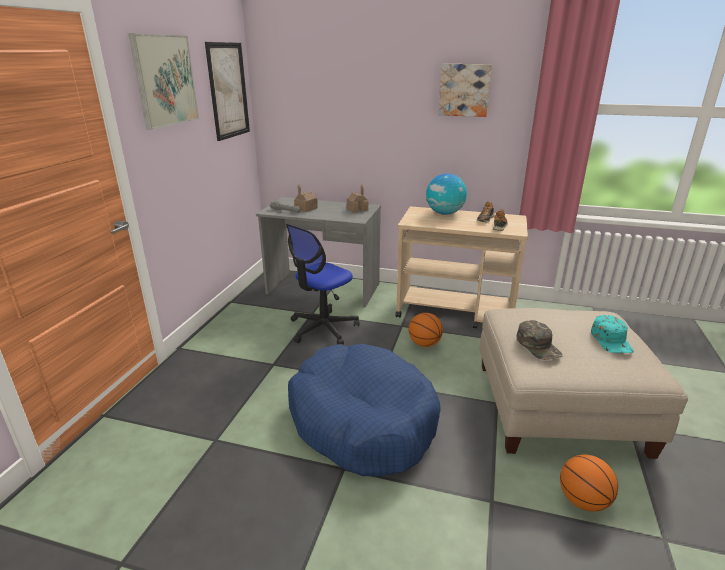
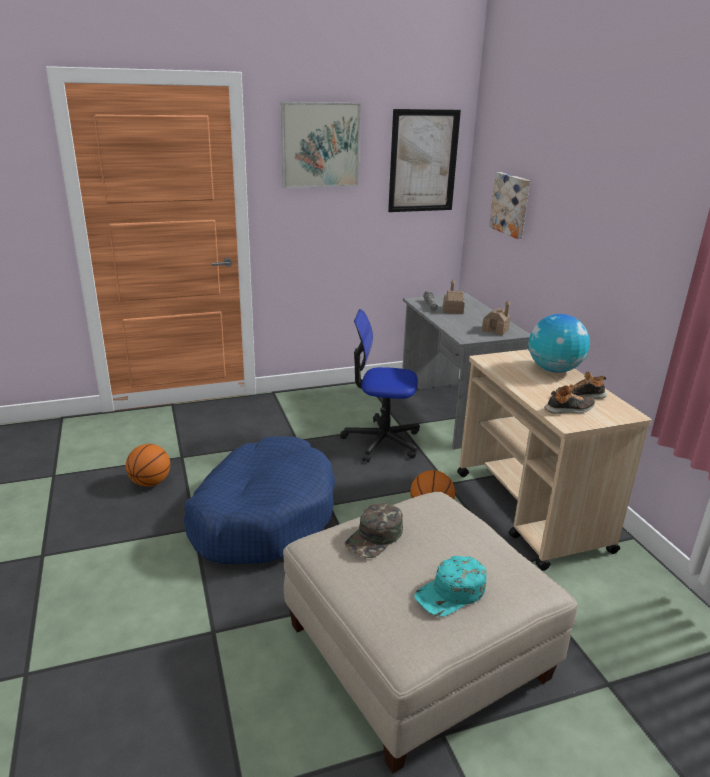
camera: 55 degrees right, 0 degrees up
(464, 90) = (640, 203): picture -> picture (511, 204)
(583, 501) = (259, 705): basketball -> basketball (150, 482)

